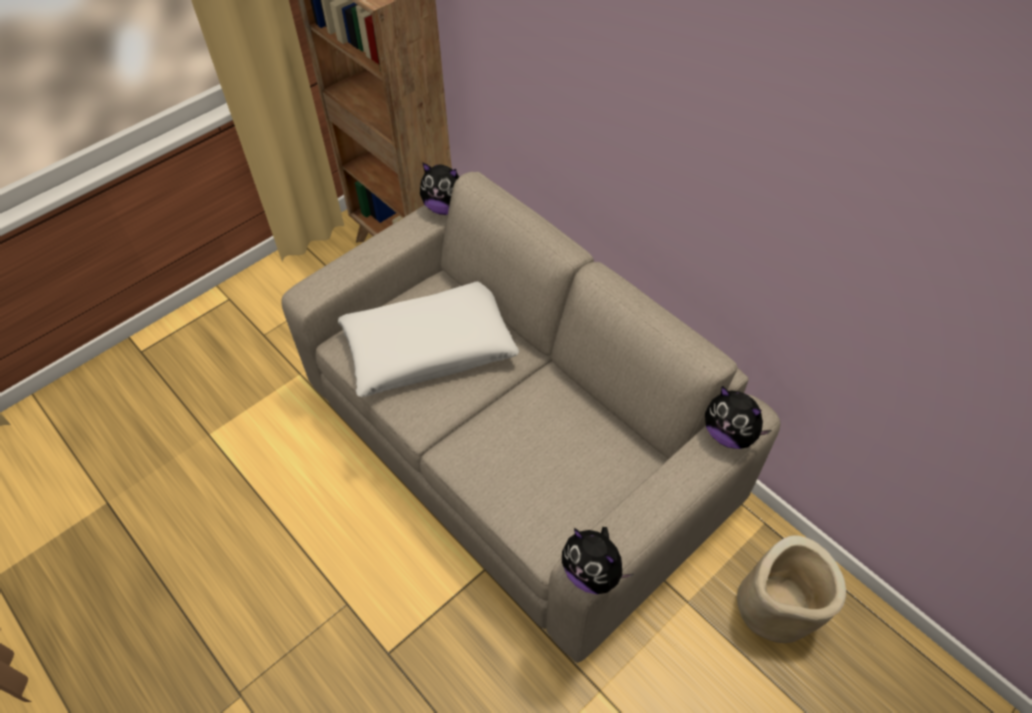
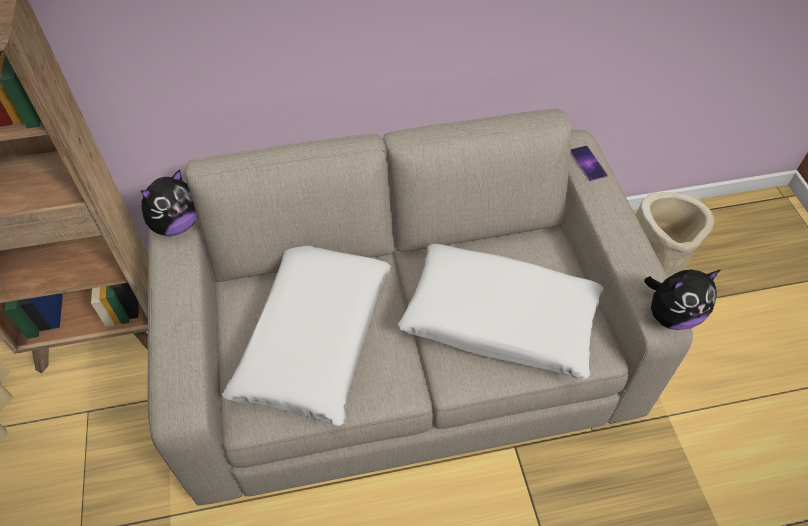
camera: 60 degrees left, 0 degrees up
(529, 460) = (500, 320): none -> white pillow
(729, 434) = (588, 163): plush toy -> phone

